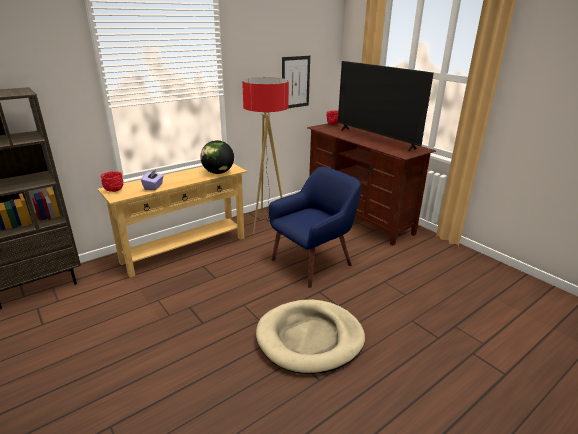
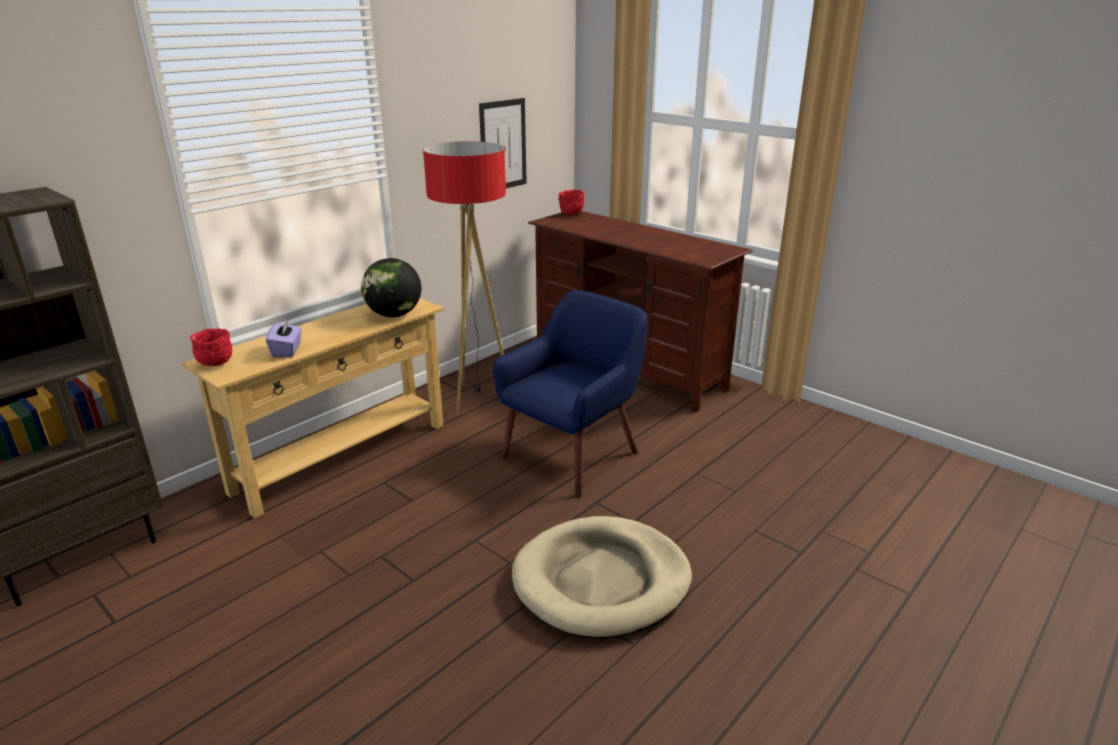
camera: 10 degrees left, 0 degrees up
(376, 139) = (651, 236): television -> none

